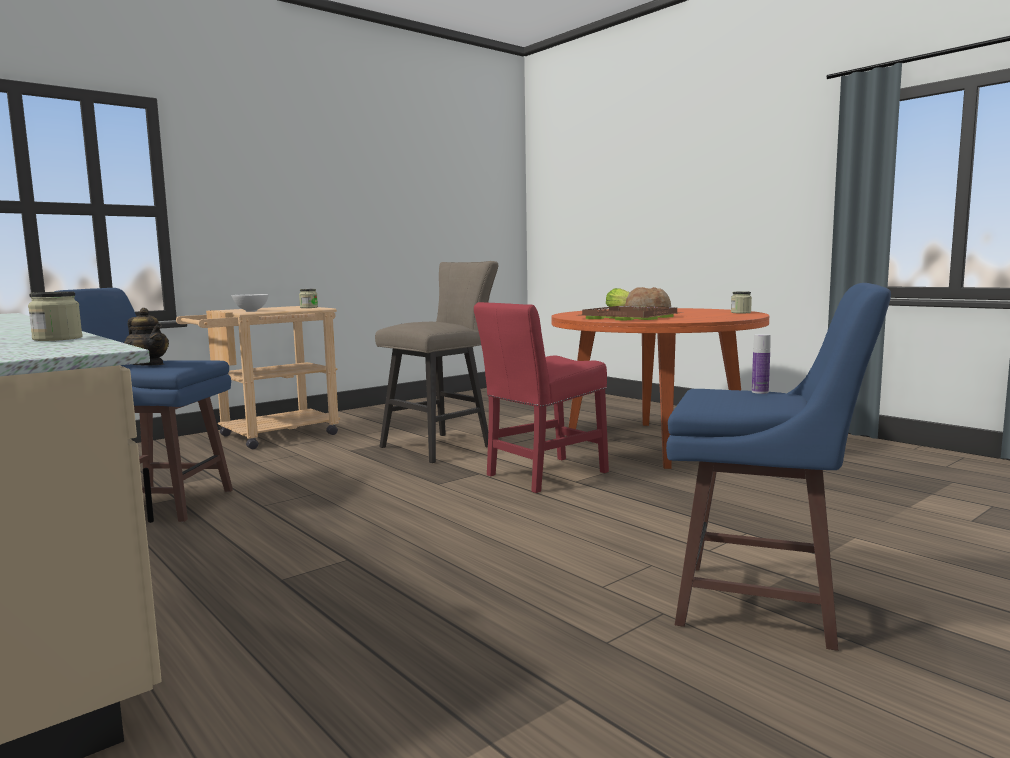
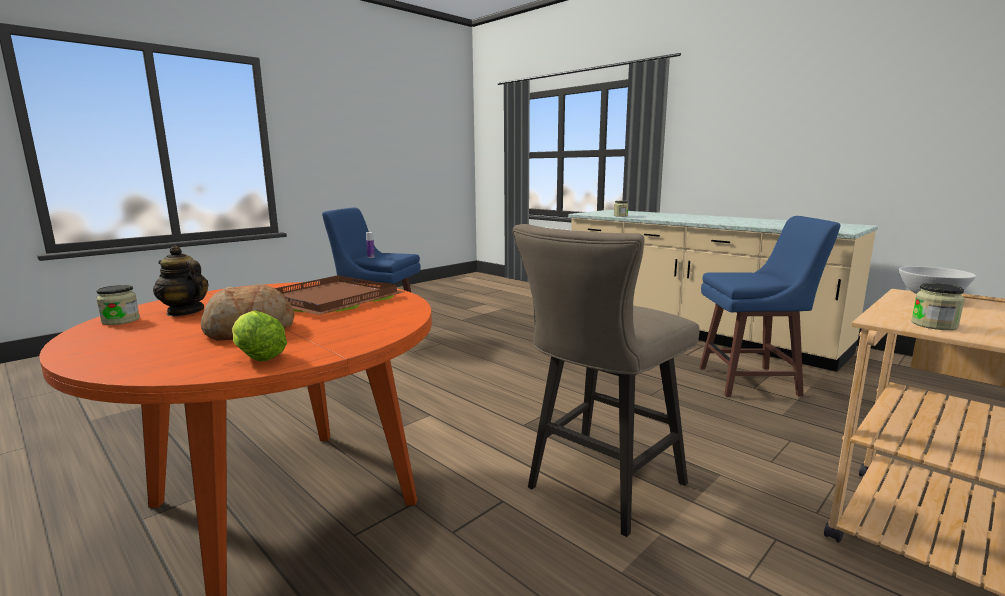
camera: 175 degrees right, 5 degrees up
(149, 364) = (751, 274): teapot -> teapot (185, 312)
(543, 475) = (459, 423): red chair -> none

